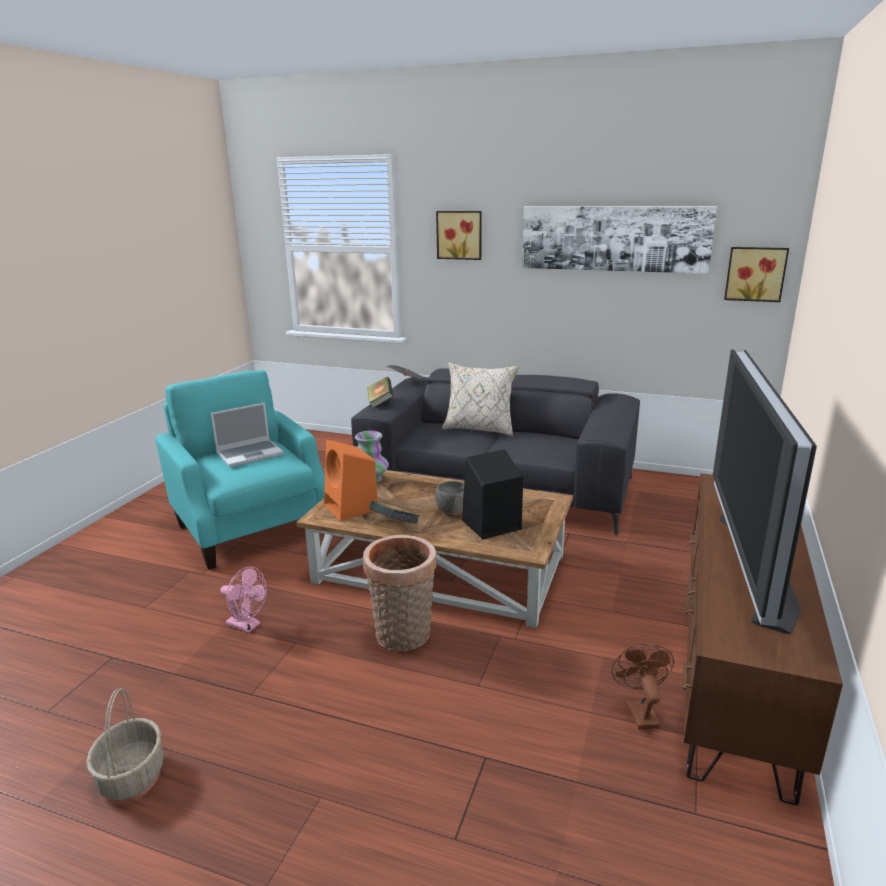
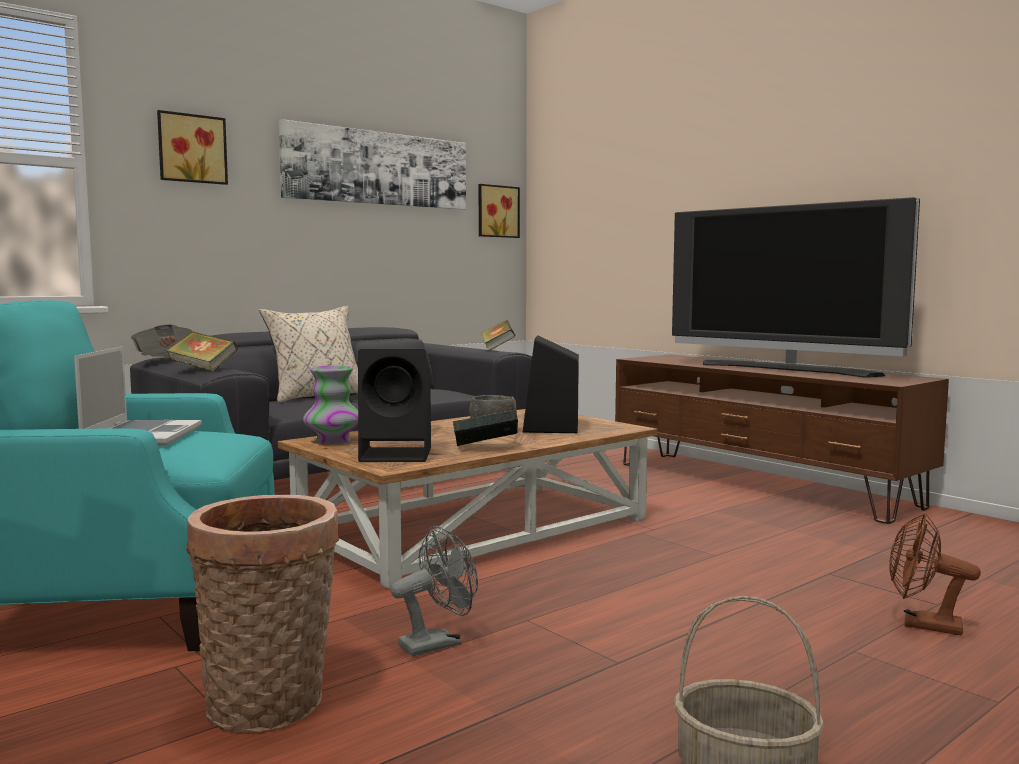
camera: 60 degrees left, 15 degrees down
(247, 626) = (438, 643): pink fan -> grey fan
(351, 508) = (398, 455): orange speaker -> black speaker
(403, 637) = (591, 567): basket -> basket (271, 706)
(616, 428) = (497, 349): none -> book
(640, 711) = (800, 517): brown fan -> brown fan (922, 625)

